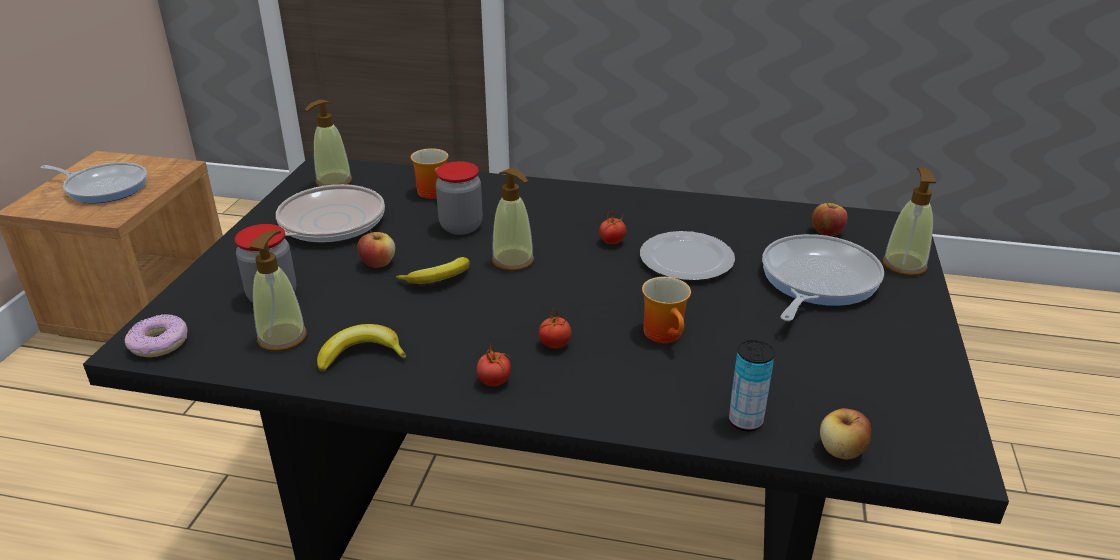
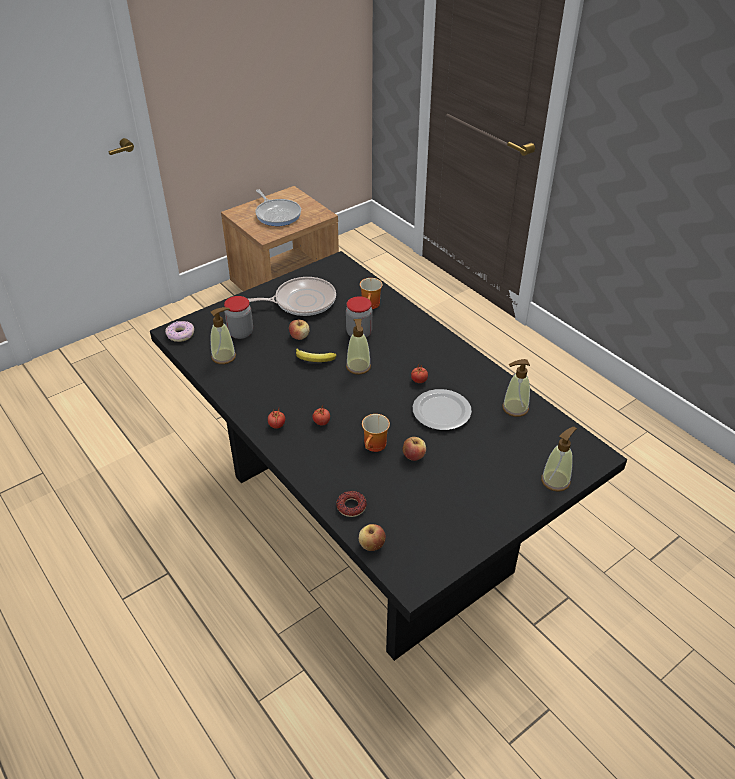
camera: 40 degrees right, 10 degrees up
(333, 182) = (333, 274): soap dispenser -> soap dispenser (515, 408)
(361, 355) = (243, 382): banana -> none
(745, 421) = (351, 506): can -> donut
(816, 281) = (490, 461): frying pan -> none
(826, 233) = (543, 437): apple -> apple (413, 456)

